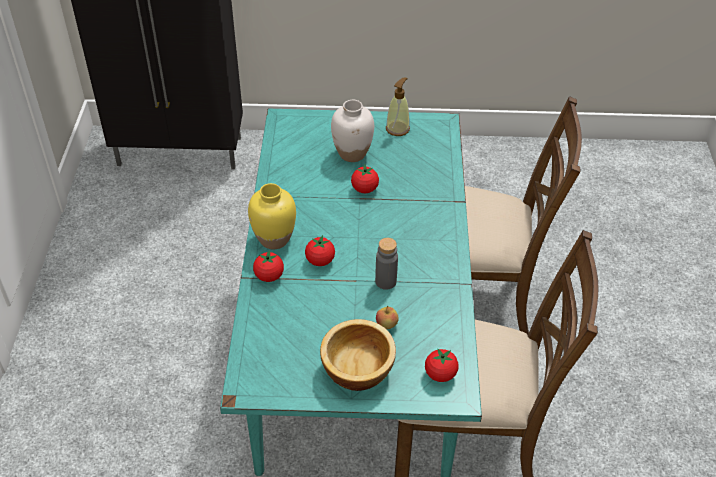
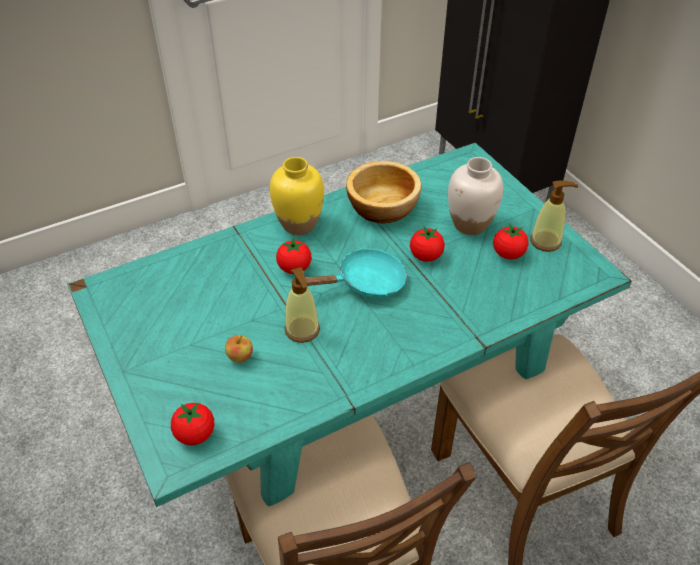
camera: 60 degrees right, 0 degrees up
(269, 276) = (247, 242): tomato -> tomato (508, 254)
(357, 367) = (166, 358): bowl -> bowl (383, 207)
(366, 230) = (365, 283): none -> turquoise frying pan
(385, 281) = (302, 330): grey bottle -> soap dispenser

